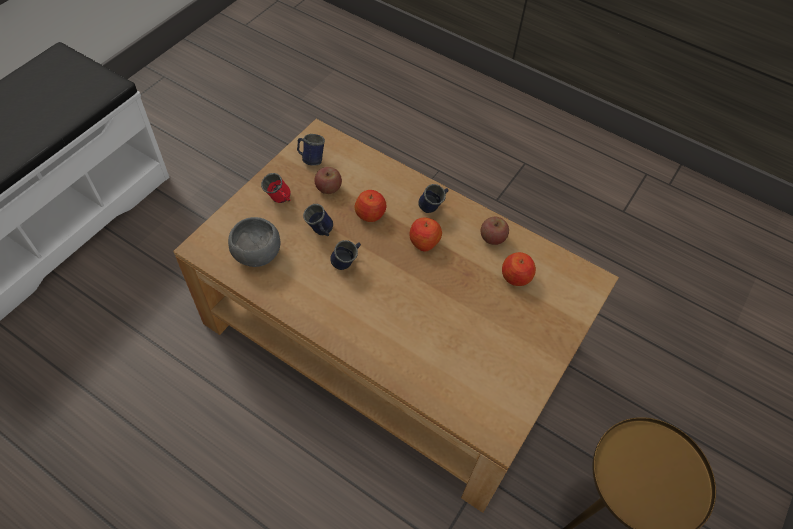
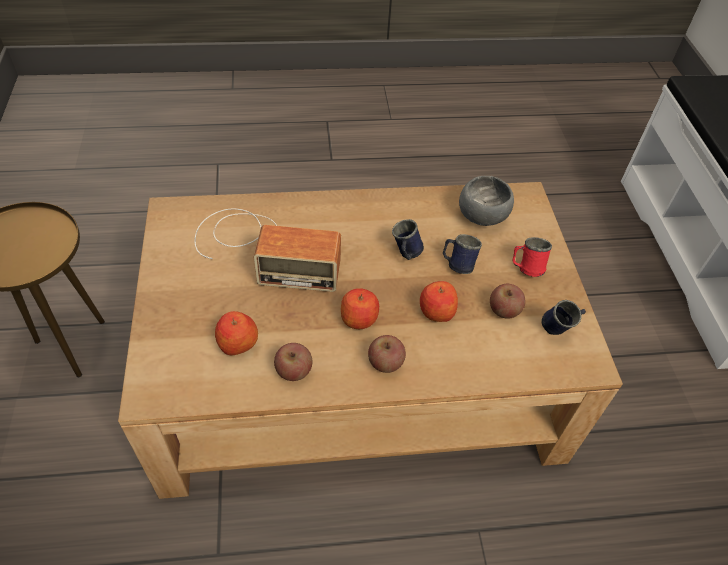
camera: 140 degrees right, 5 degrees down
(433, 207) = (385, 362): blue mug -> apple
(446, 338) = (263, 249): none -> radio

